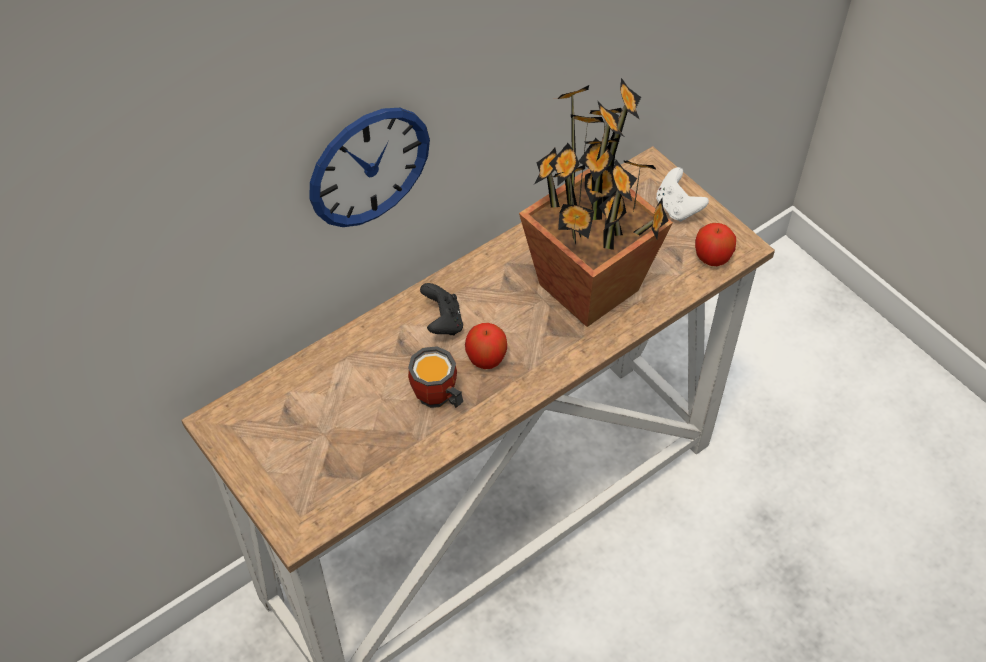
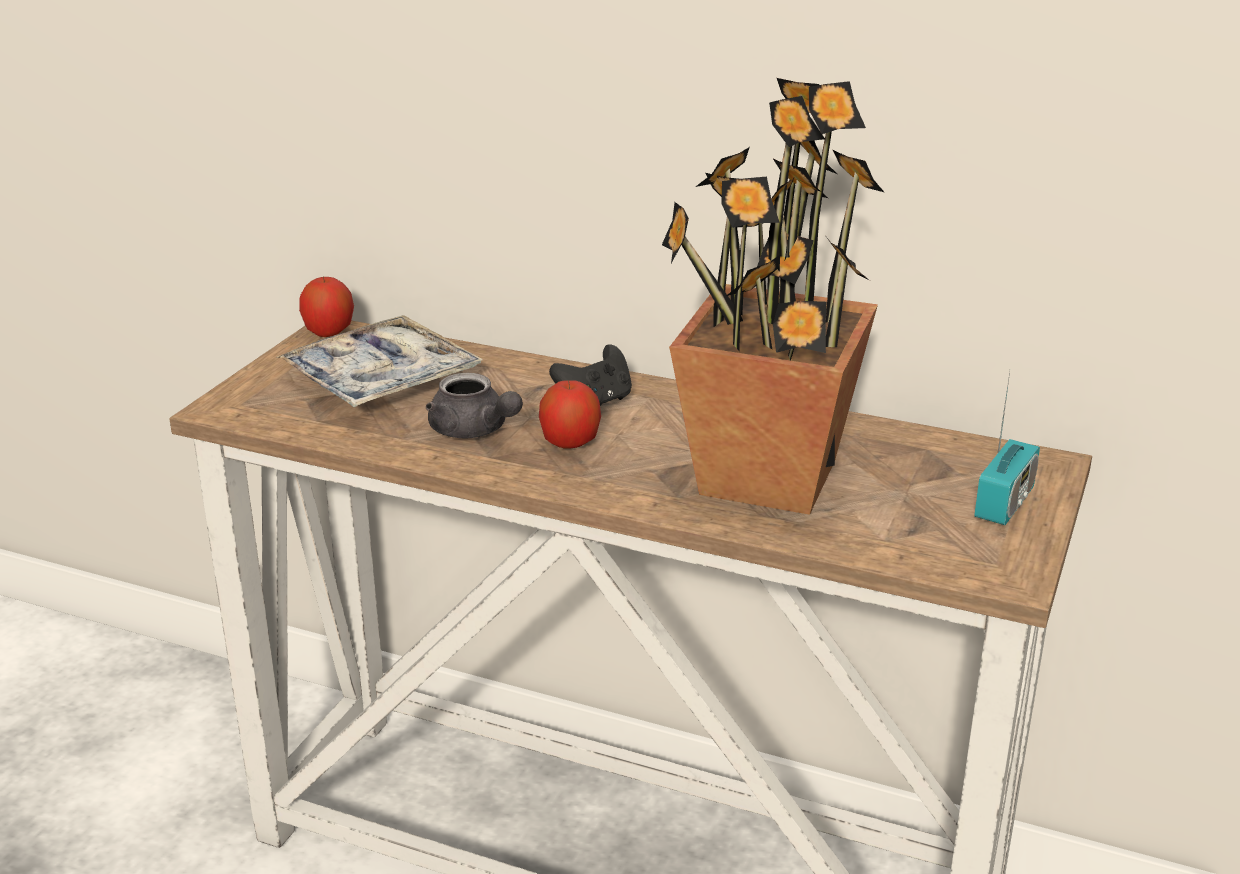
camera: 60 degrees right, 25 degrees down
(323, 421) = (381, 379): none -> tray
(369, 167) = (604, 124): wall clock -> none
(436, 400) = (474, 431): mug -> grey teapot
(677, 208) = (1004, 503): white game controller -> radio
(712, 257) = (951, 557): apple -> apple (329, 332)

